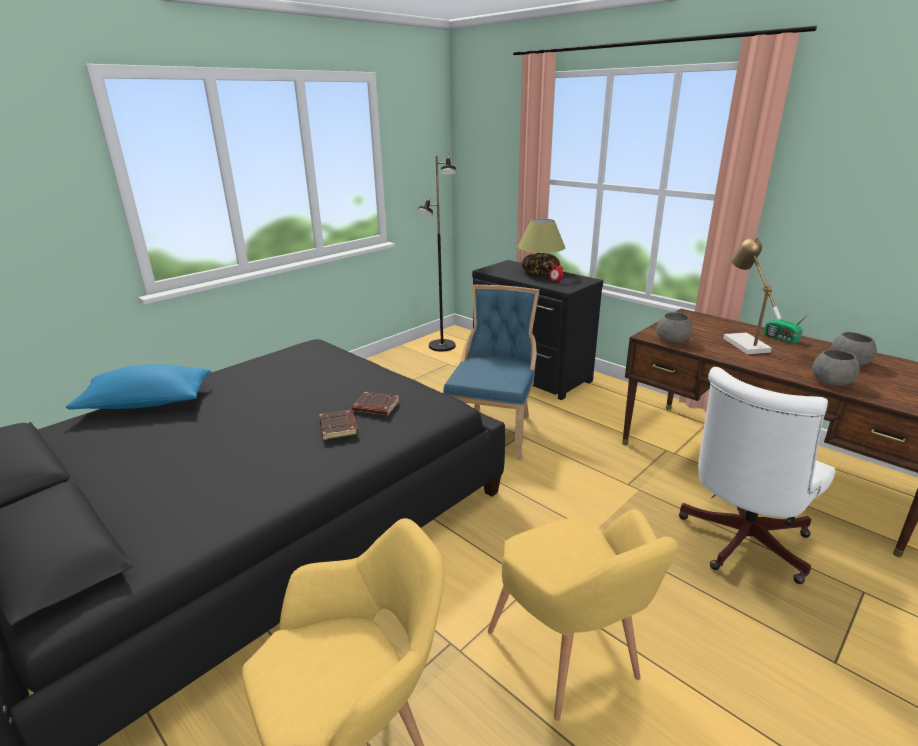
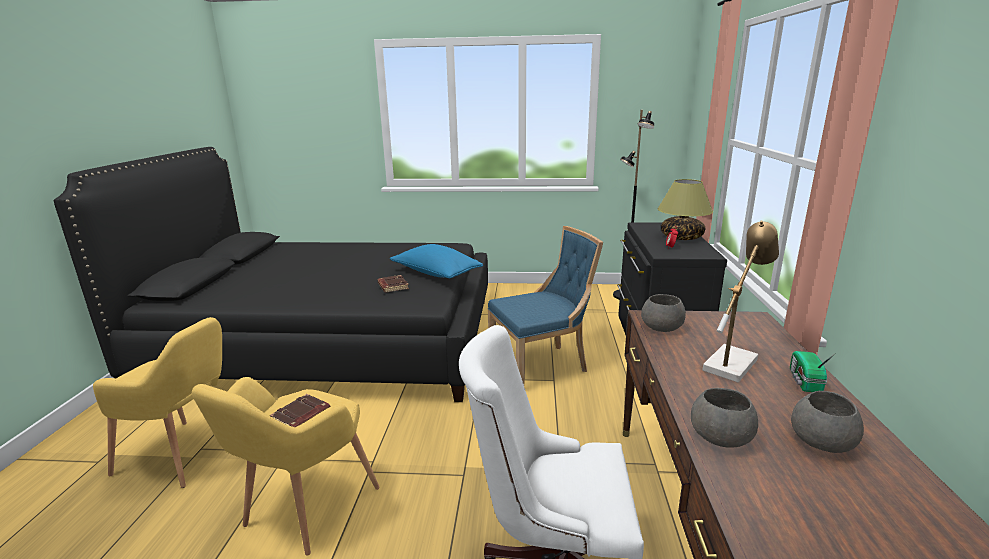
camera: 50 degrees right, 5 degrees down
(147, 403) = (331, 246): blue pillow -> blue pillow (436, 274)
(339, 428) = (355, 288): brown book -> brown book (301, 417)

